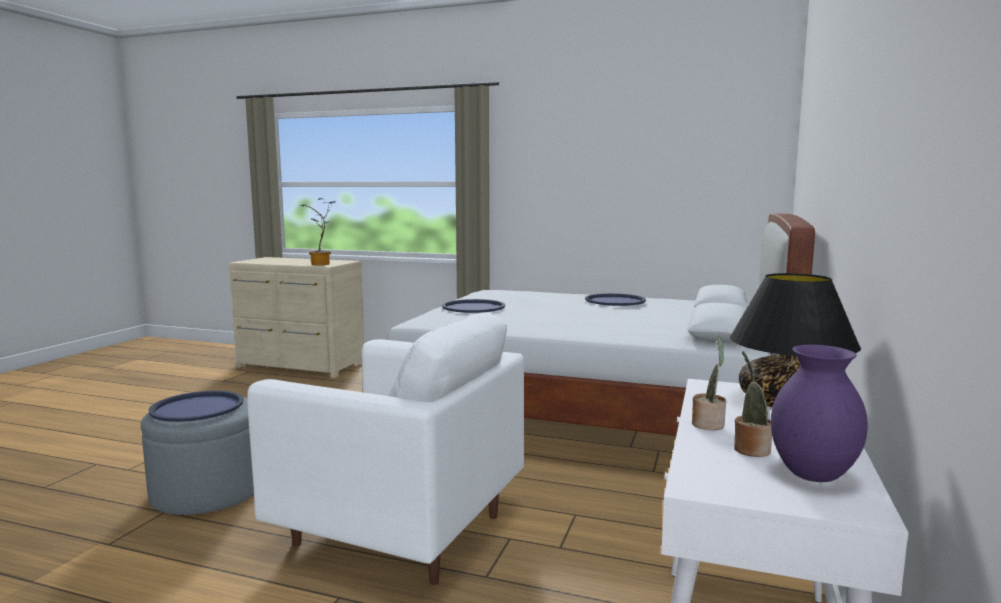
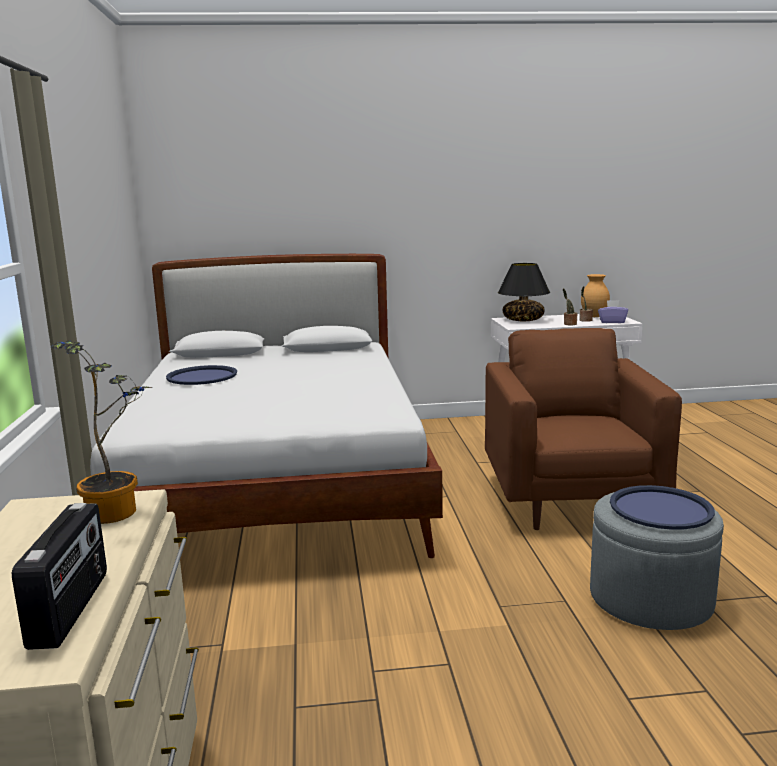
camera: 115 degrees left, 5 degrees up
(263, 262) = (71, 609): none -> radio
(398, 530) = (571, 501): white armchair -> brown armchair
(473, 307) = (287, 413): blue tray -> none
(709, 468) = (612, 322): none -> purple tissue box
(811, 474) = (594, 316): purple vase -> brown vase

